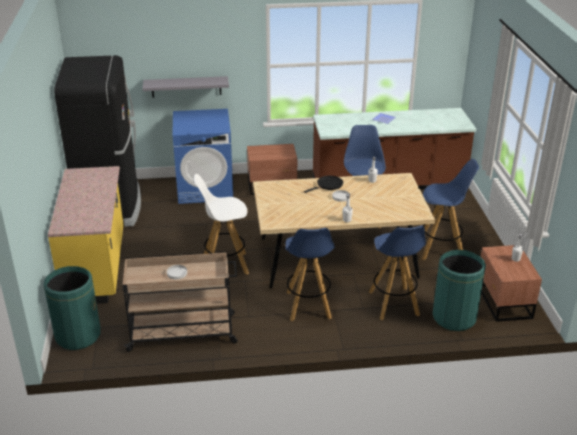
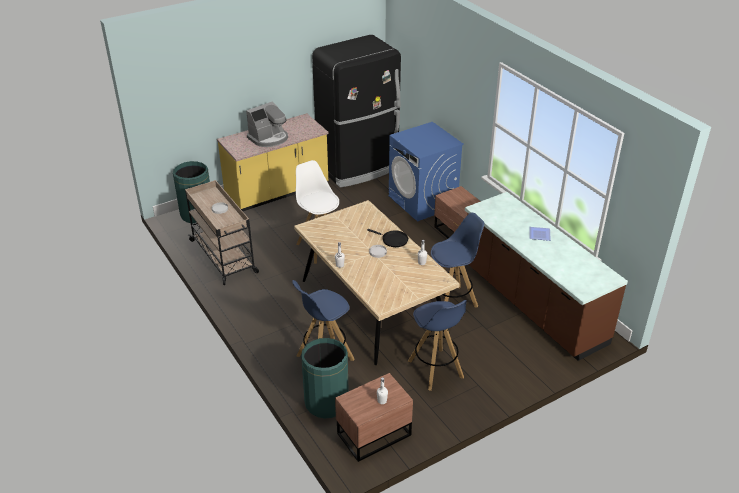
camera: 65 degrees right, 5 degrees up
(90, 201) = (269, 138): none -> coffee machine
(186, 87) = (443, 106): grey shelf -> none
(308, 305) = (292, 308): blue stool -> none

